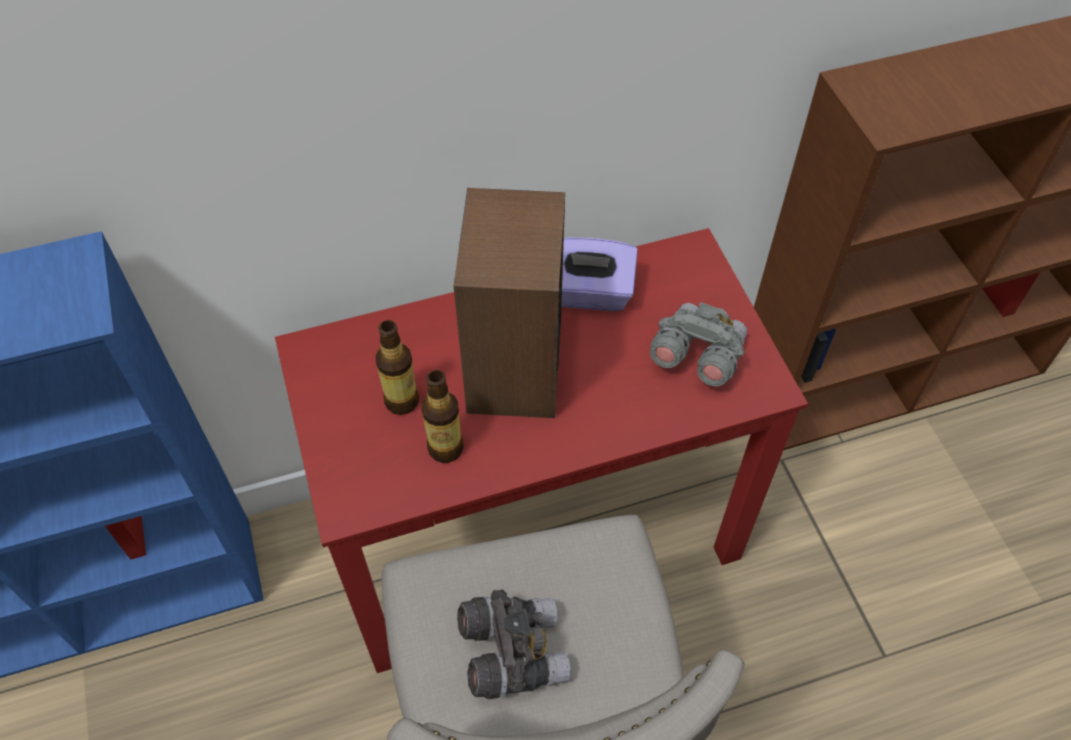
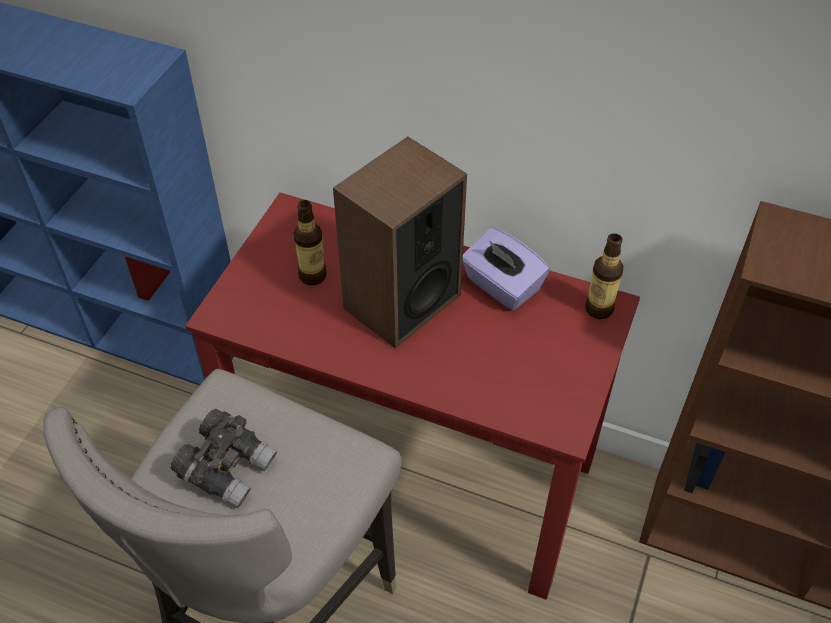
camera: 40 degrees right, 5 degrees down
(446, 448) = (309, 320): bottle -> bottle (599, 309)
(696, 356) = (534, 374): grey binoculars -> none

